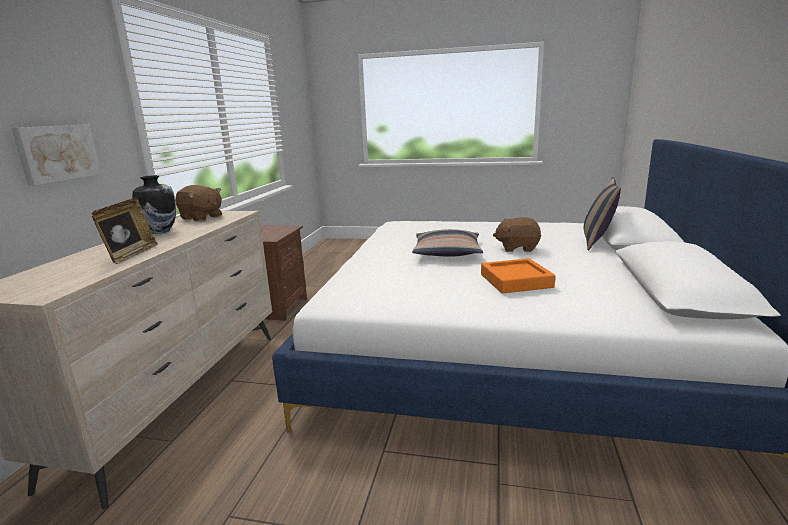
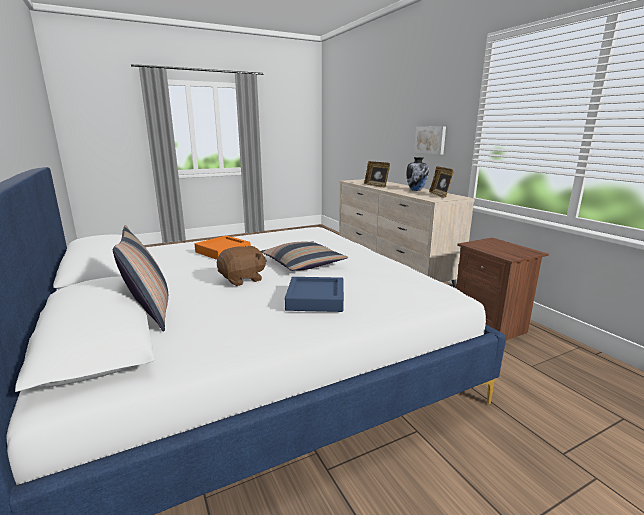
camera: 140 degrees right, 0 degrees up
(201, 217) = (440, 195): brown plush toy -> picture frame
(480, 229) = (315, 299): none -> blue tray

